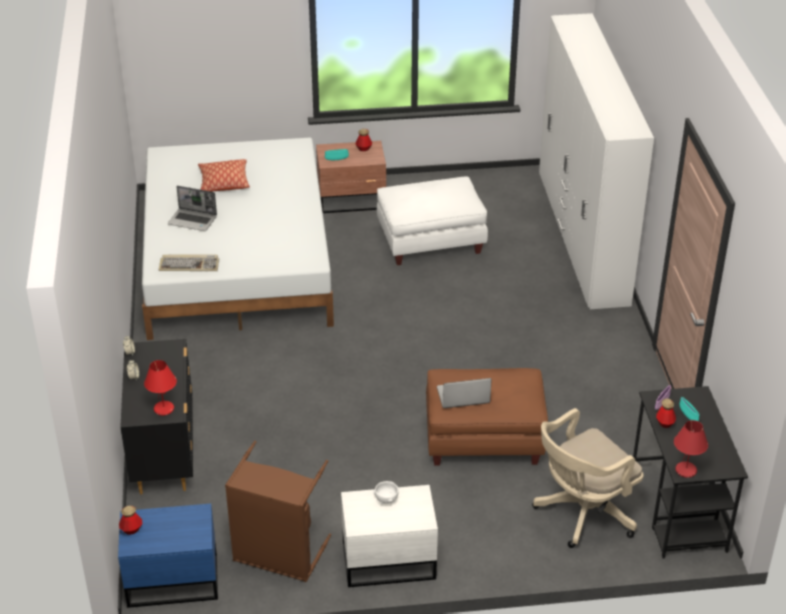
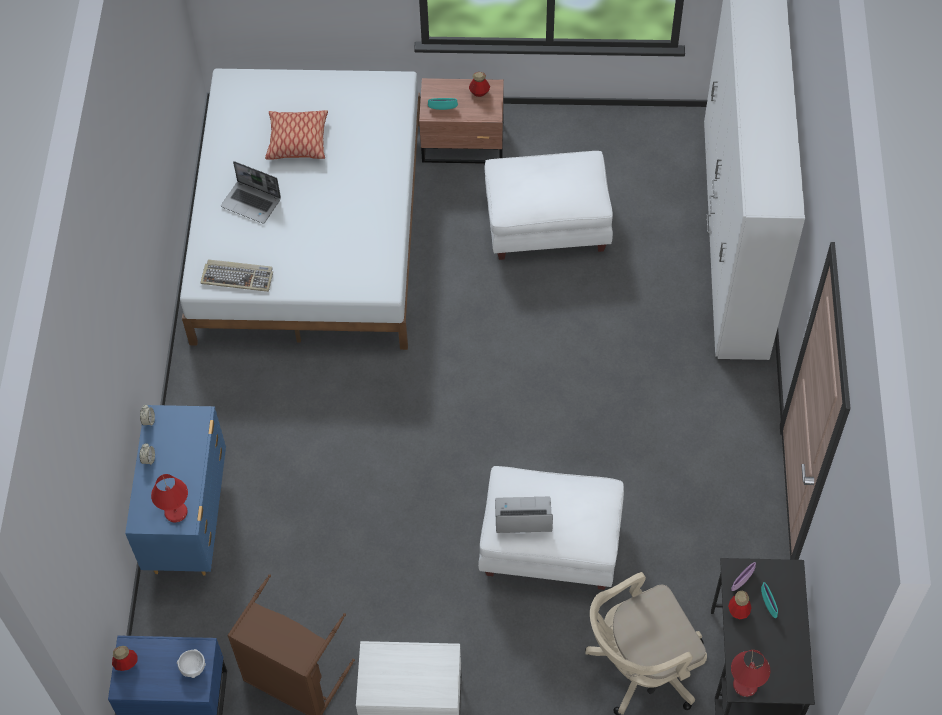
camera: 10 degrees right, 20 degrees up
(164, 453) = (189, 518): black dresser -> blue dresser
(386, 499) = (408, 658): white bowl -> white bowl (193, 667)
(483, 440) = (549, 545): brown ottoman -> white ottoman

